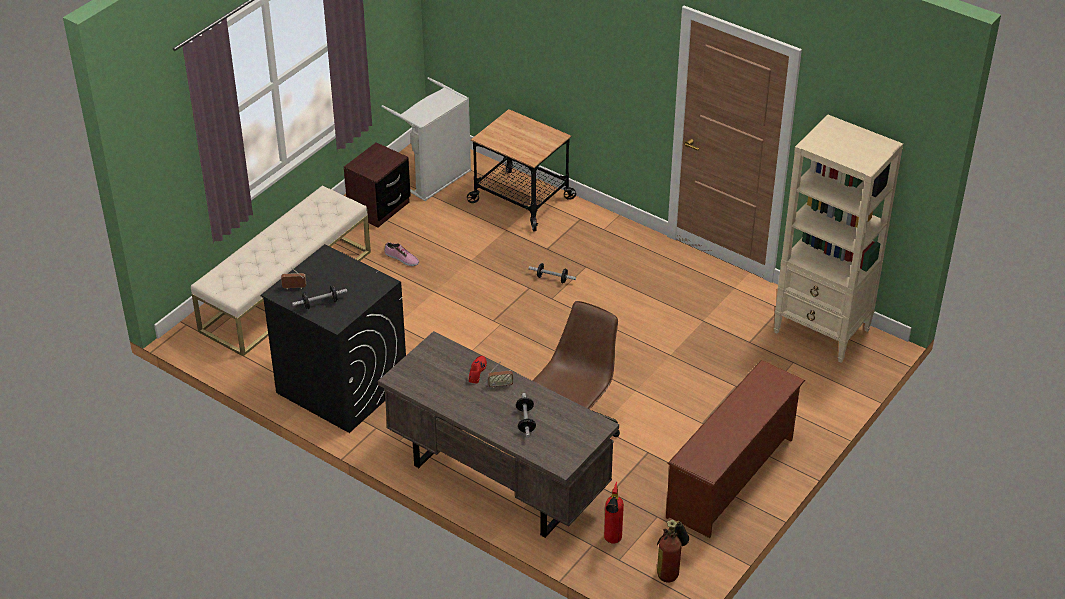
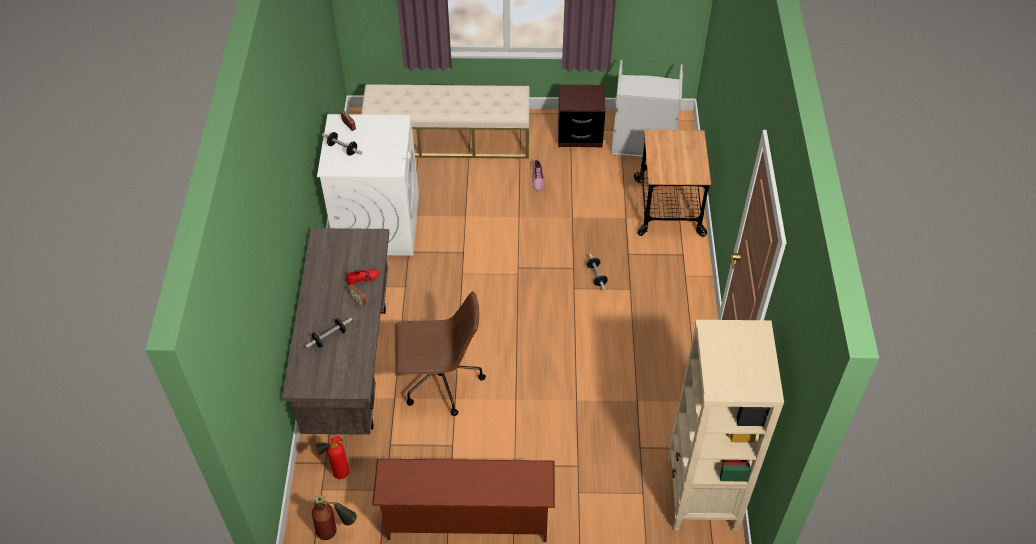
camera: 55 degrees right, 10 degrees up
(341, 386) = (377, 223): black washing machine -> white washing machine

